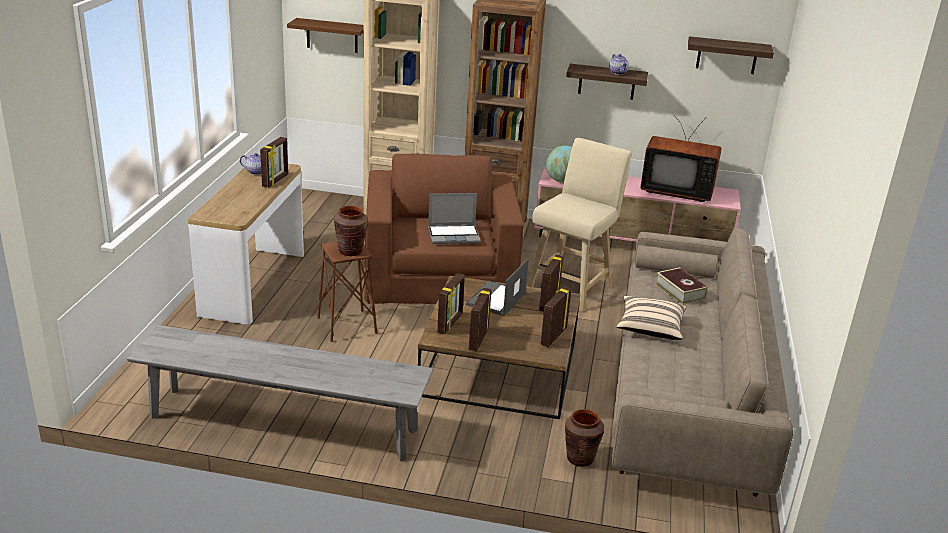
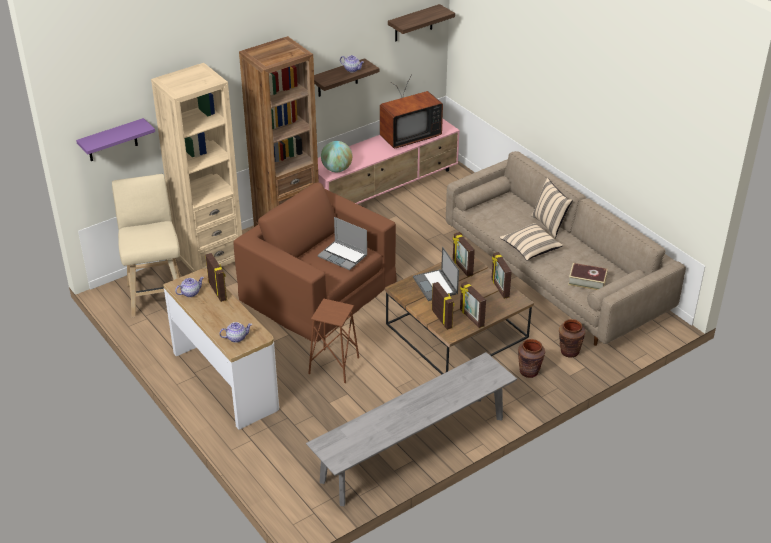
camera: 45 degrees left, 10 degrees up
(221, 210) = (236, 338): none -> teapot
(332, 35) = (112, 140): brown shelf -> purple shelf
(350, 251) = (337, 310): brown vase -> brown vase (529, 371)
(454, 235) = (343, 256): laptop -> laptop turned 90 degrees clockwise
(571, 287) = (403, 246): beige stool -> beige stool (156, 293)
(680, 291) = (507, 213): book -> book (587, 281)
(712, 323) = (550, 225): none -> beige pillow

